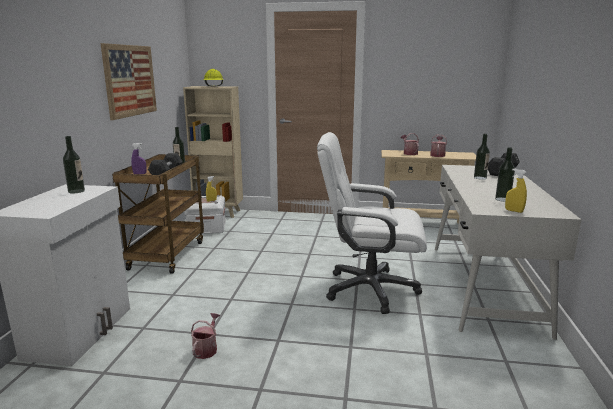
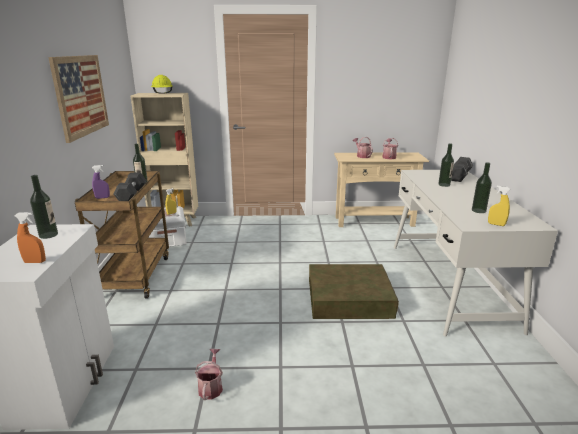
camera: 10 degrees left, 5 degrees up
(56, 207) = (35, 262): none -> orange spray bottle
(369, 289) = (349, 298): white office chair -> brown storage box

